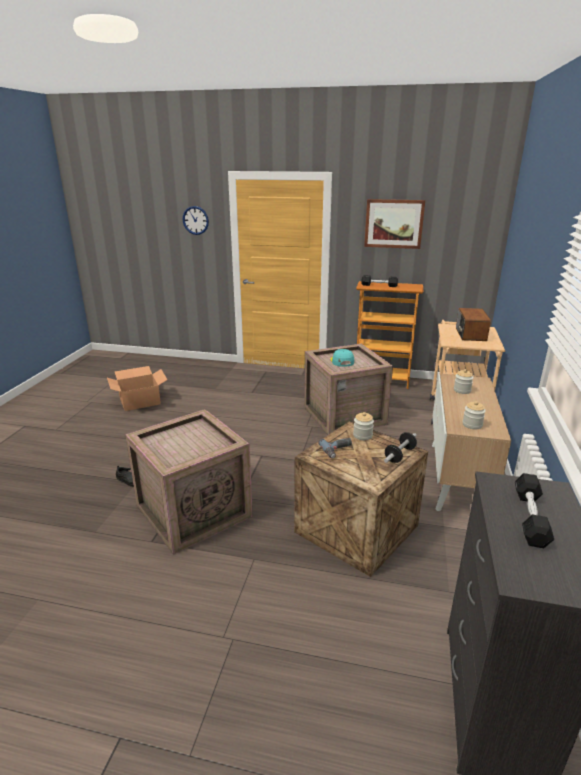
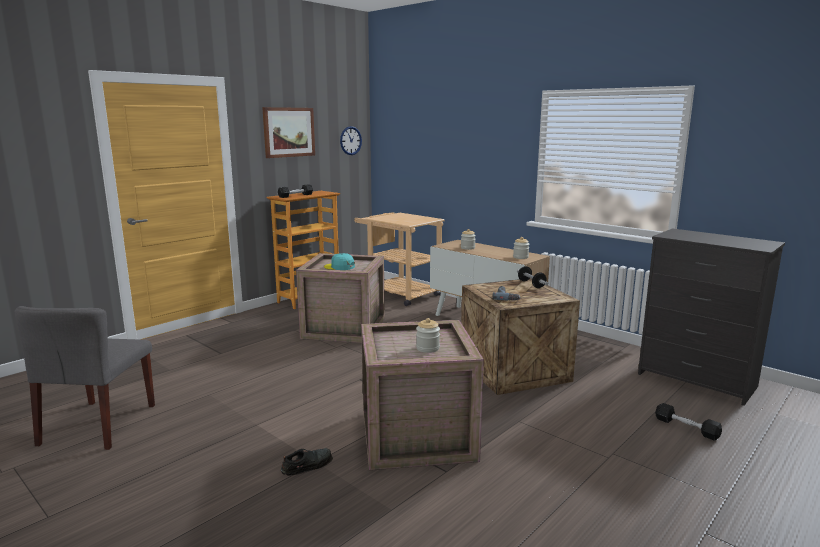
camera: 60 degrees left, 10 degrees down
(139, 401) = (99, 425): cardboard box -> grey chair
(195, 220) = (38, 141): wall clock -> wall clock (350, 140)
(362, 435) = (491, 286): jar -> jar (427, 348)
(470, 334) = (403, 218): radio -> none
(530, 517) = (705, 238): black dumbbell -> black dumbbell (686, 428)

